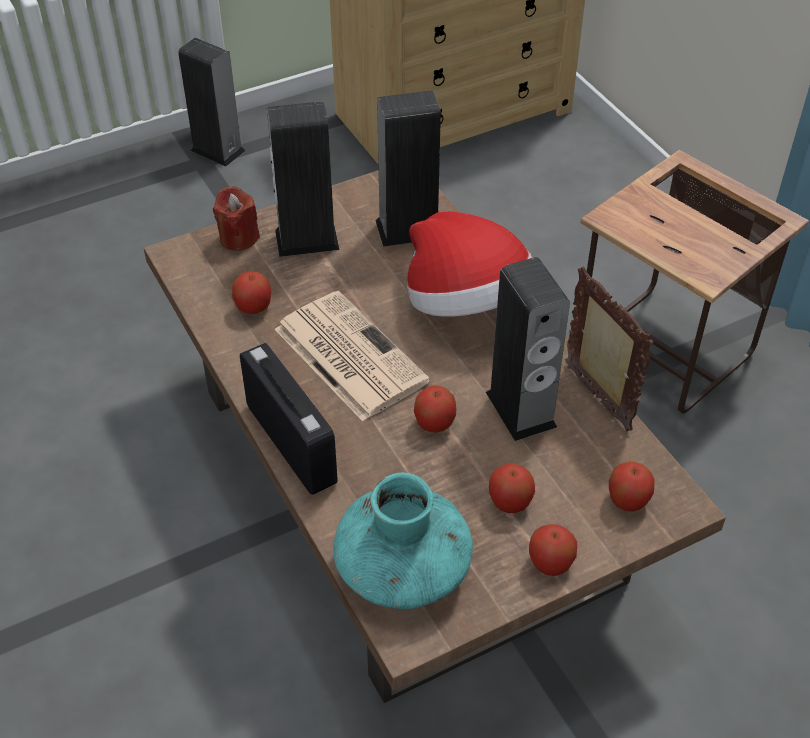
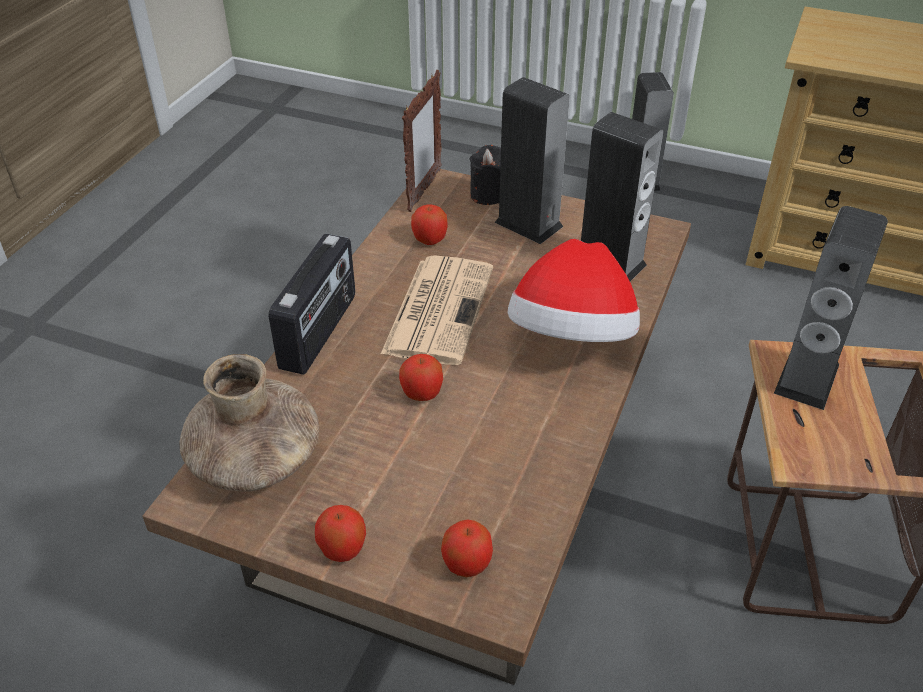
camera: 50 degrees right, 5 degrees down
(238, 238) = (487, 195): red candle -> black candle
(403, 567) = (255, 459): turquoise vase -> brown vase
(510, 502) = (384, 485): apple -> none
(521, 409) = (494, 435): speaker -> speaker (807, 378)
(597, 399) = (563, 476): picture frame -> picture frame (424, 191)

